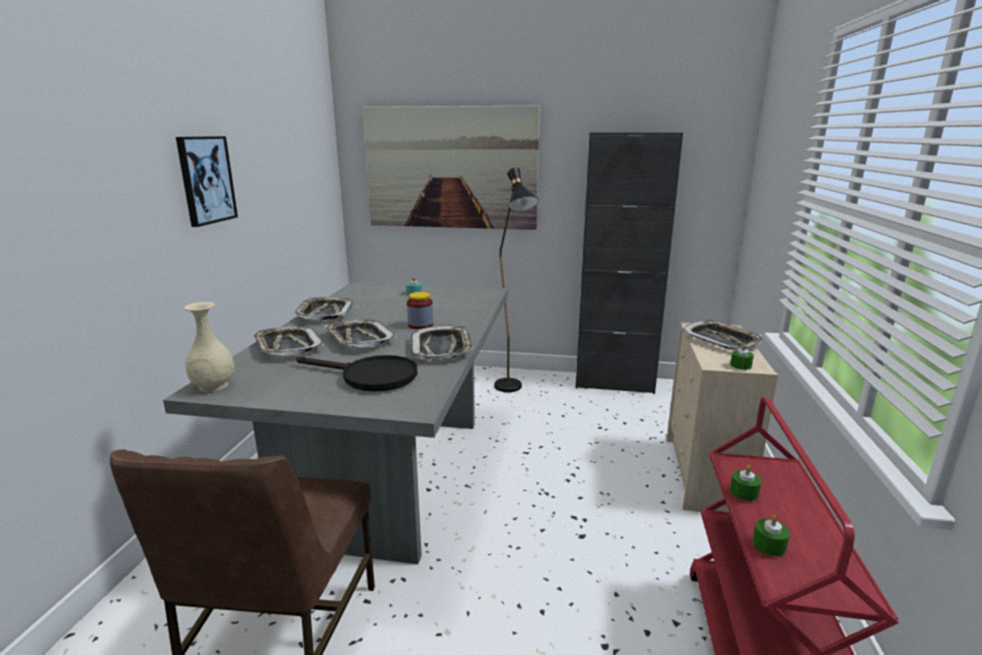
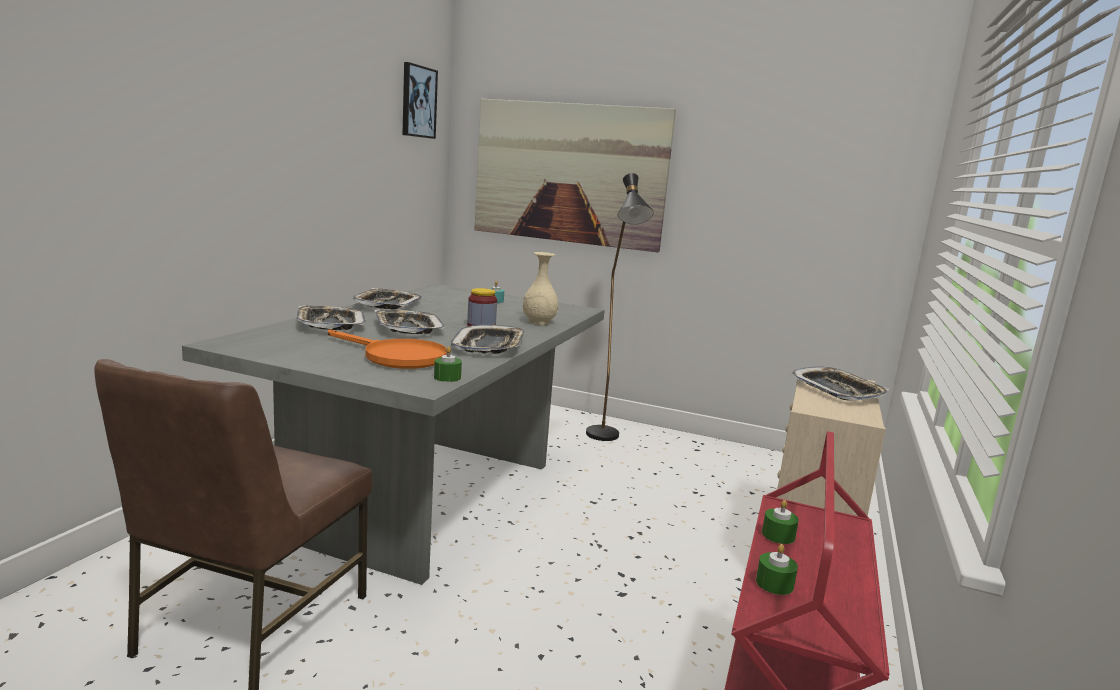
camera: 10 degrees right, 5 degrees down
(206, 180) = (284, 146): picture -> picture (418, 102)
(213, 386) = (235, 342): beige vase -> beige vase (539, 322)
(370, 376) = (396, 357): black frying pan -> orange frying pan
(614, 383) = (734, 451): black cabinet -> none
(740, 365) = (843, 414): green candle -> green candle (447, 377)

